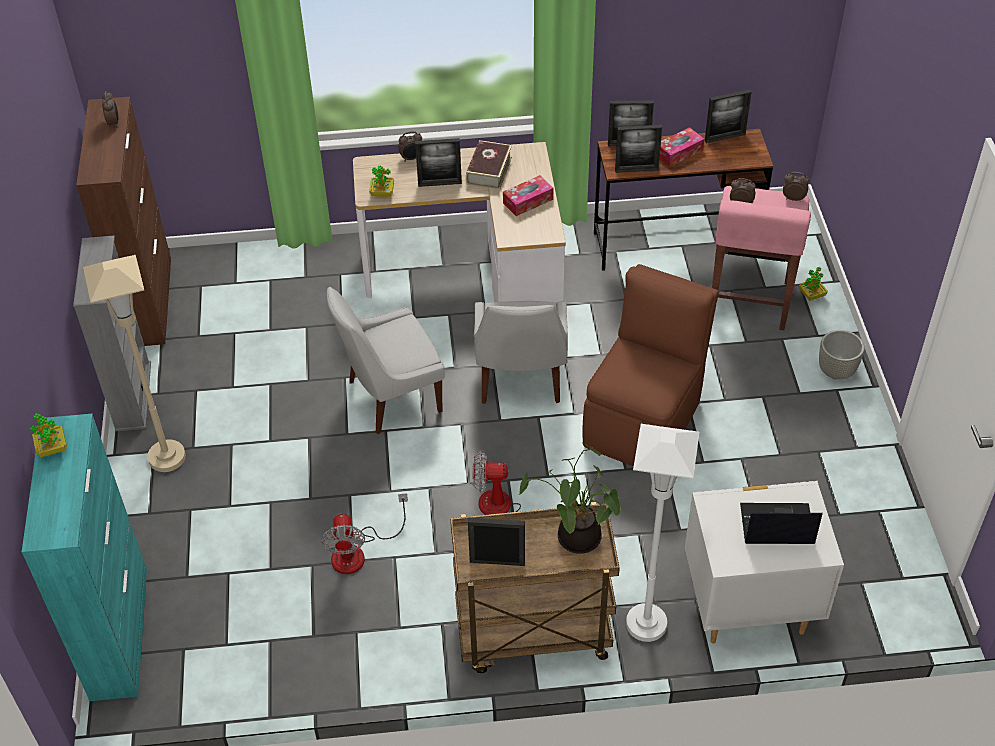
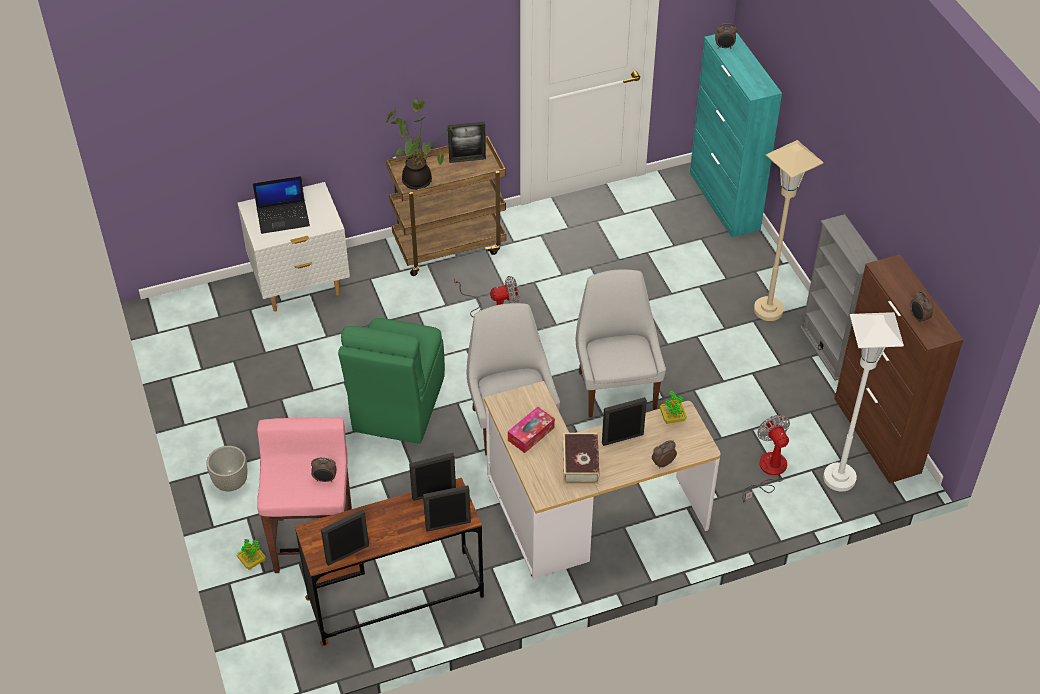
camera: 165 degrees right, 0 degrees up
(52, 448) = (759, 78): potted plant -> none
(358, 552) = (589, 273): fan -> fan (768, 471)
(391, 397) = (616, 388): white chair -> white chair turned 60 degrees counterclockwise
(644, 421) = (397, 406): brown chair -> green chair
(646, 624) = (372, 265): white floor lamp -> white floor lamp (839, 478)
(679, 152) = (394, 524): tissue box -> none
(793, 198) = (273, 497): alarm clock -> alarm clock (724, 47)

